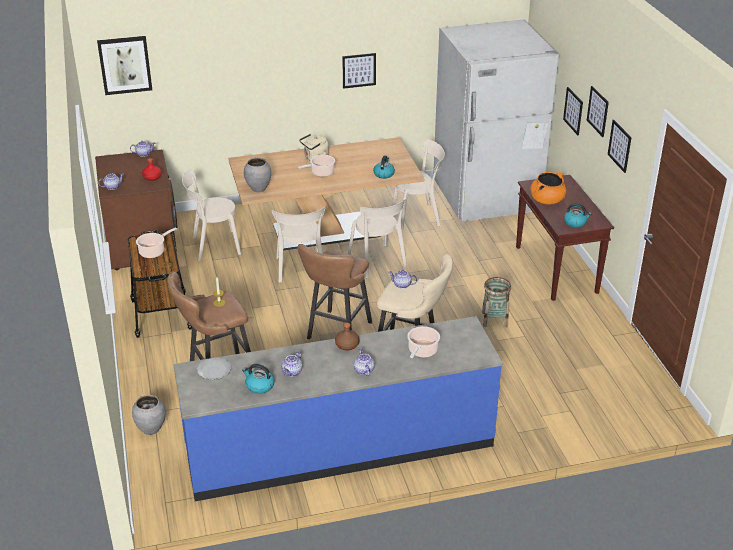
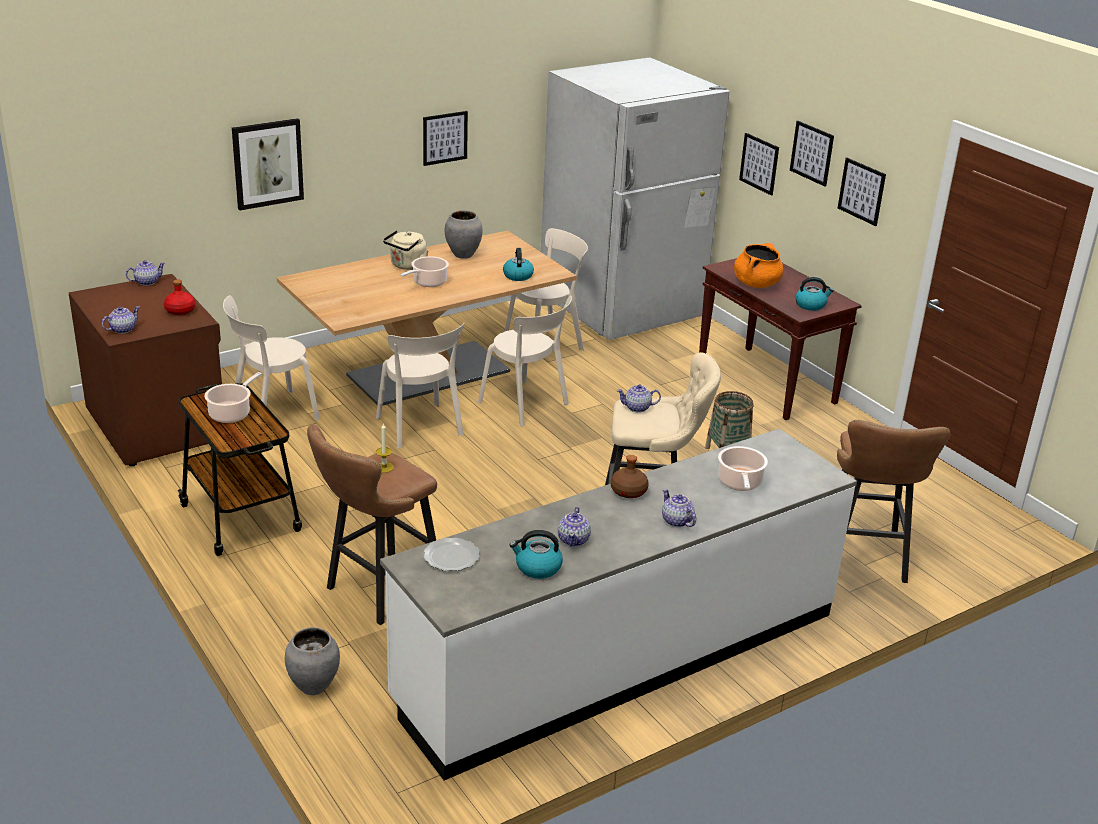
camera: 20 degrees left, 5 degrees down
(125, 65) = (110, 141): picture -> picture (267, 163)
(259, 189) = (349, 312): grey vase -> grey vase (463, 255)
(336, 334) = (522, 505): brown stool -> brown stool (864, 563)
(339, 447) = (619, 657): blue counter -> white counter

